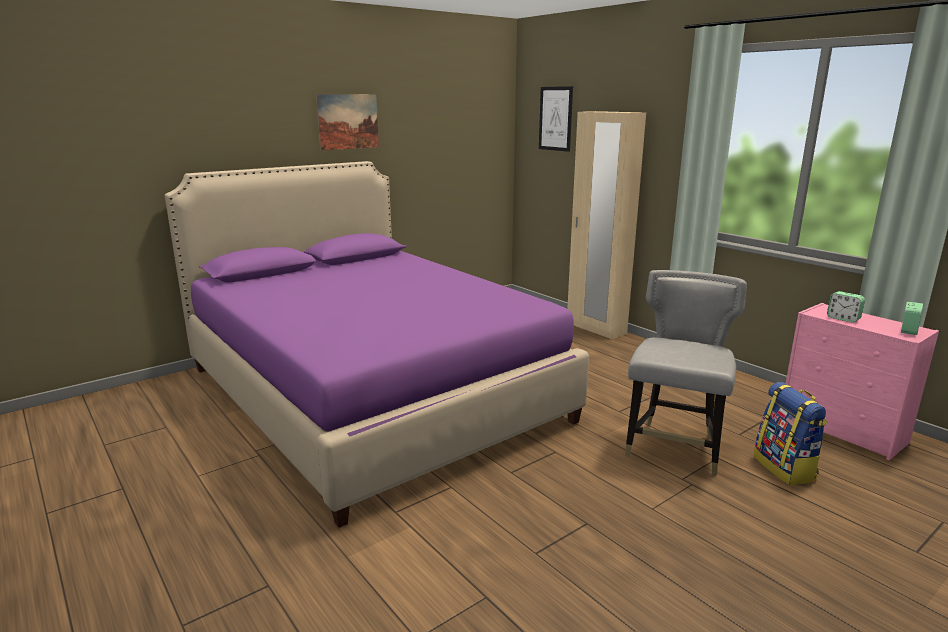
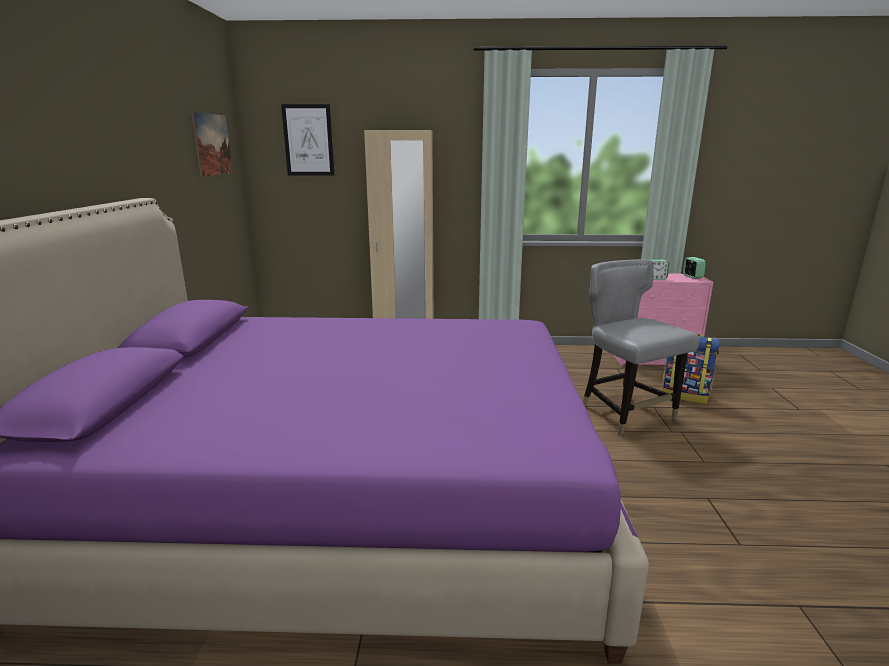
camera: 50 degrees left, 0 degrees up
(348, 121) = (104, 137): picture -> picture (212, 144)

